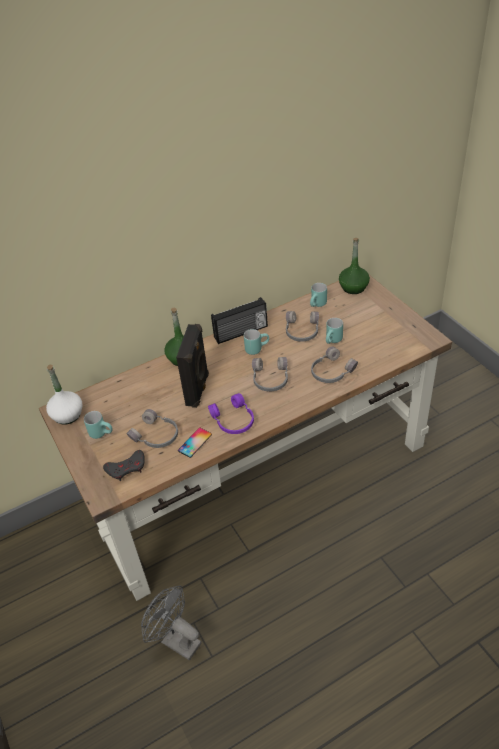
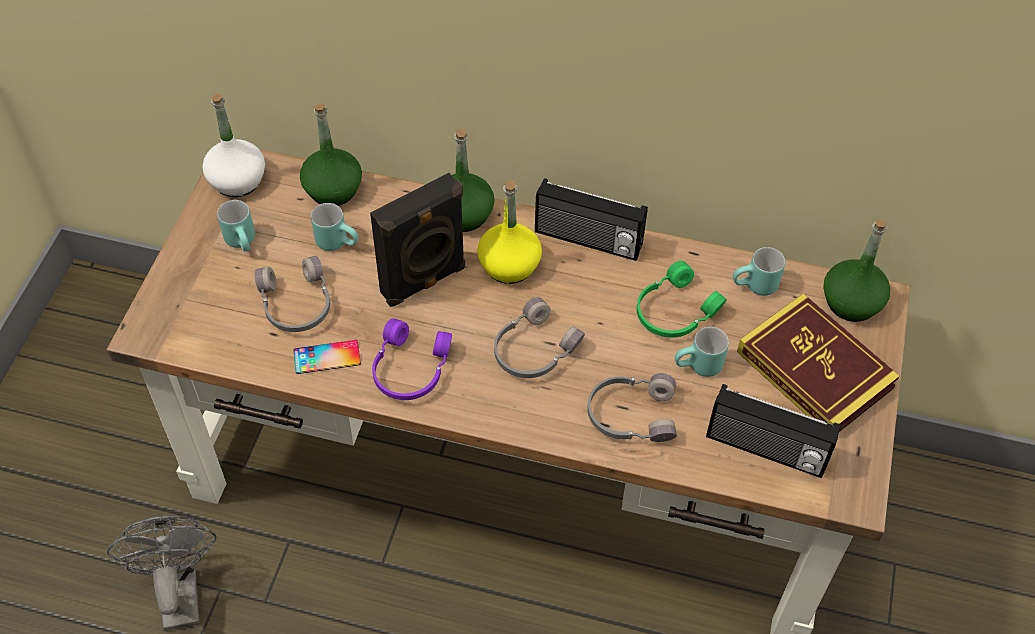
camera: 40 degrees right, 10 degrees up
(116, 388) = (332, 189): none -> green bottle
(126, 468) = (213, 319): grey game controller -> none
(223, 361) = (509, 265): none -> yellow bottle
(256, 348) = (577, 284): turquoise mug -> turquoise mug (339, 241)
(301, 331) = (674, 311): grey headphones -> green headphones
(369, 314) = (814, 369): none -> book
(387, 347) = (765, 450): none -> radio

